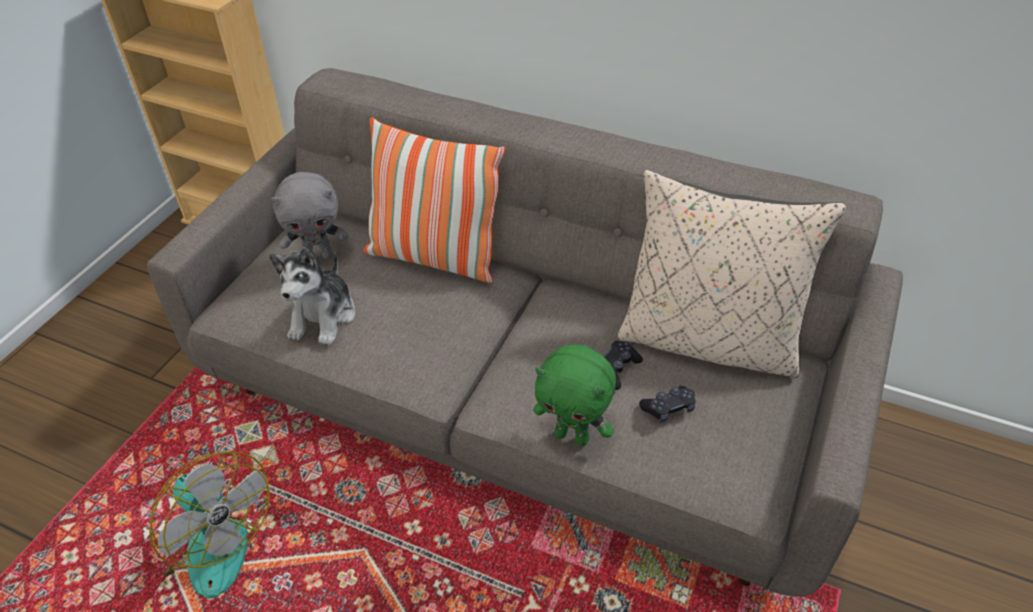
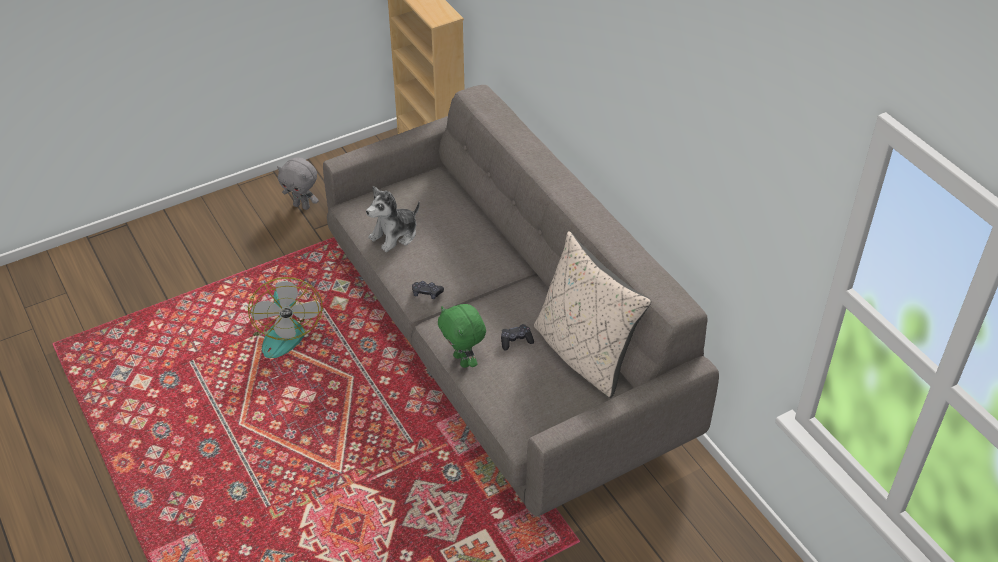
camera: 35 degrees right, 0 degrees up
(319, 256) = (420, 199): grey plush toy -> grey plush toy (302, 206)
(434, 257) = (481, 231): pillow -> none
(668, 408) = (522, 373): black game controller -> black game controller (427, 293)

